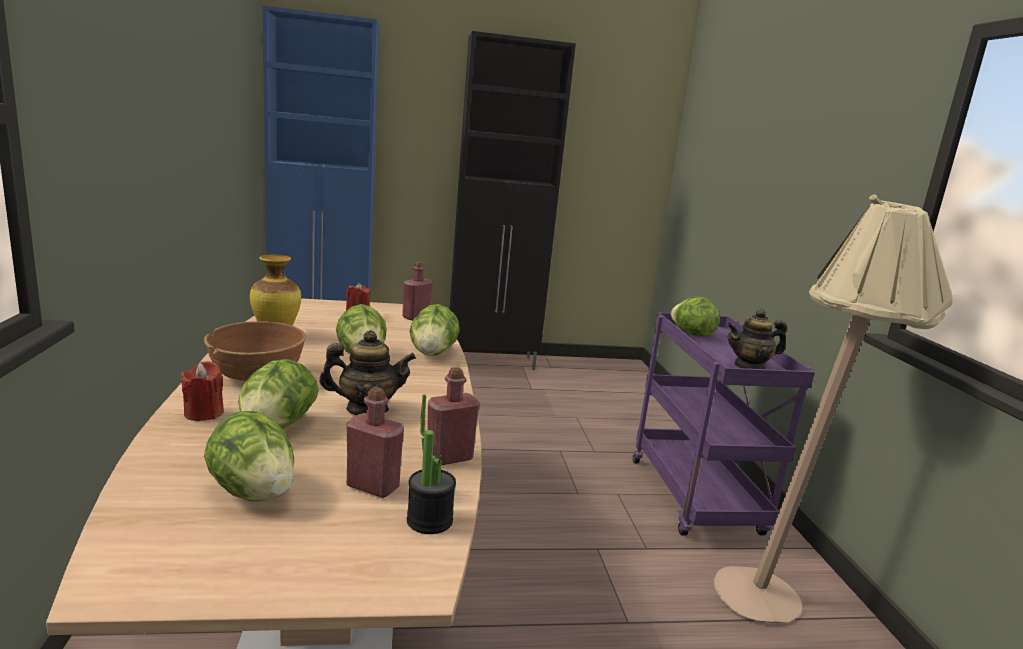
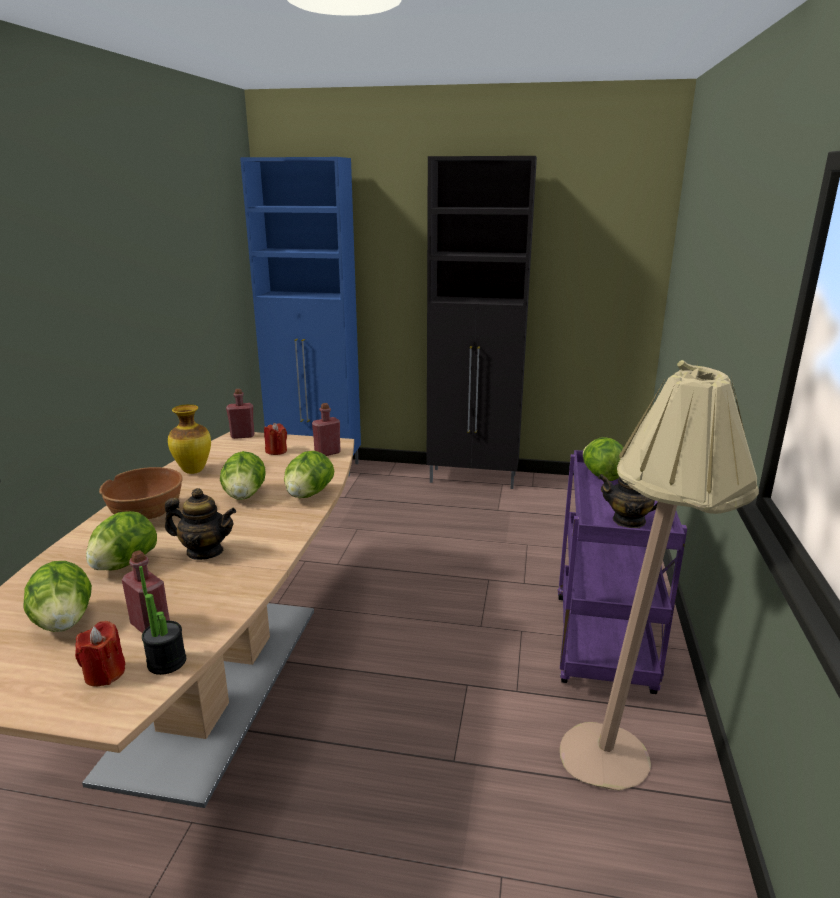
camera: 20 degrees right, 5 degrees up
(204, 413) = (83, 548): red candle -> red candle (104, 673)
(449, 457) = (231, 605): red bottle -> red bottle (242, 436)

